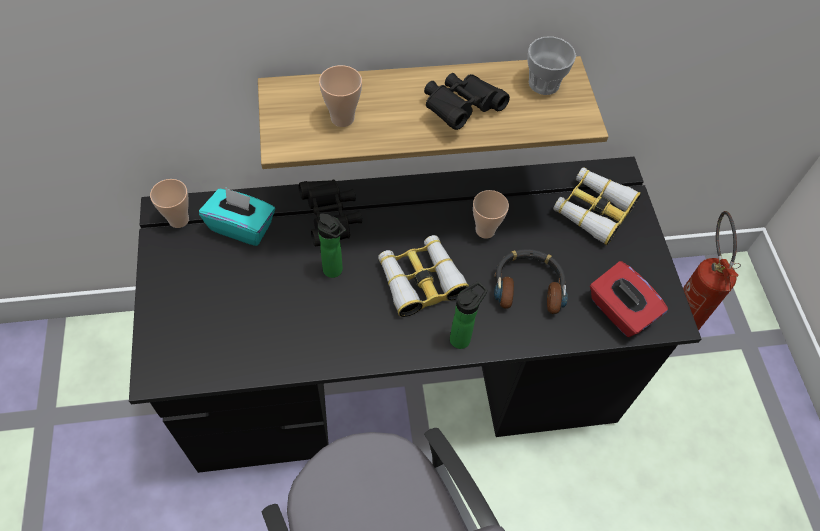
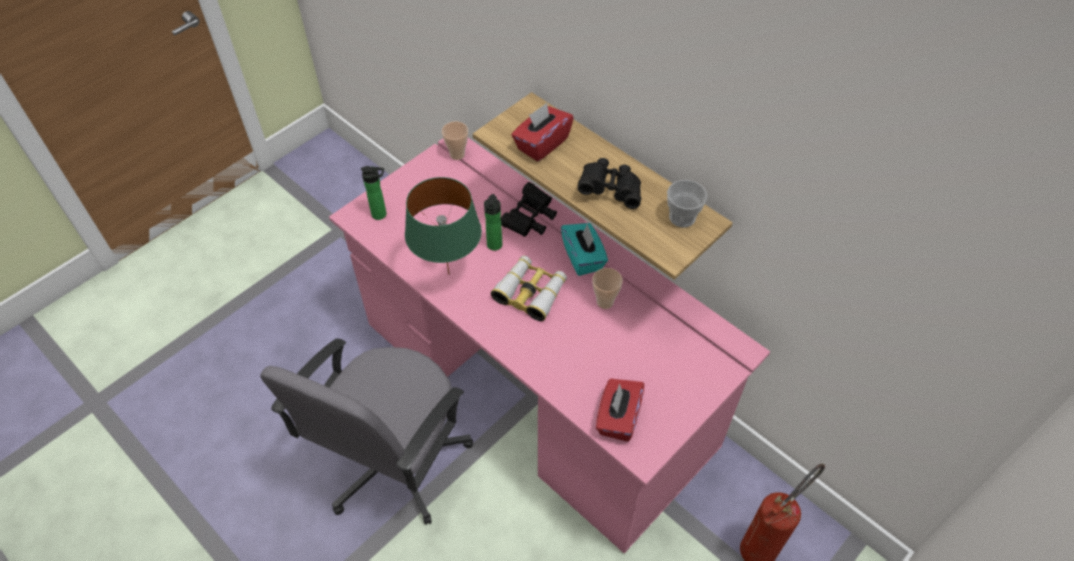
camera: 55 degrees right, 5 degrees down
(242, 226) = (481, 184): turquoise tissue box -> turquoise tissue box (583, 258)
(331, 334) = (449, 274): none -> green table lamp
(342, 118) = (542, 144): cup -> red tissue box
(402, 368) = (537, 383): black desk -> pink desk
(462, 337) = (510, 340): bottle -> bottle (381, 214)
(528, 285) = (585, 352): headphones -> none
(593, 210) = (689, 353): binoculars -> none

